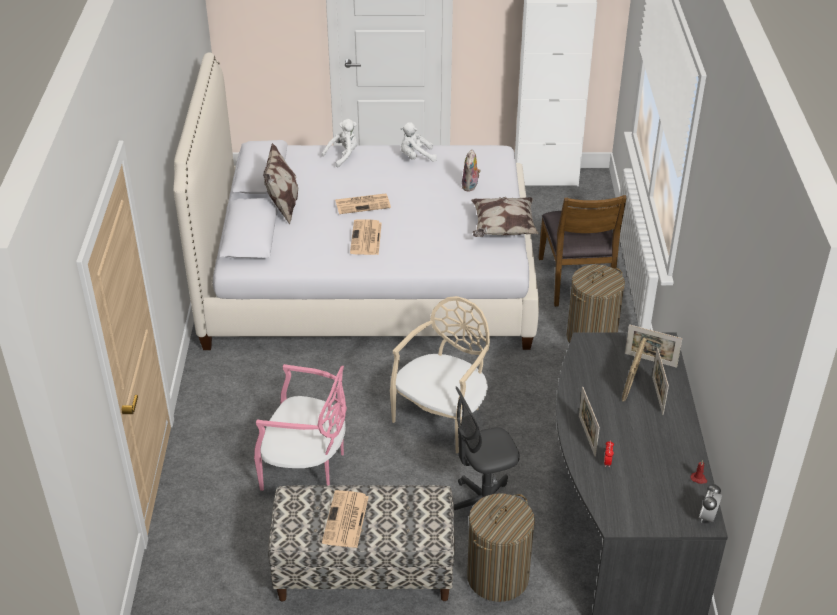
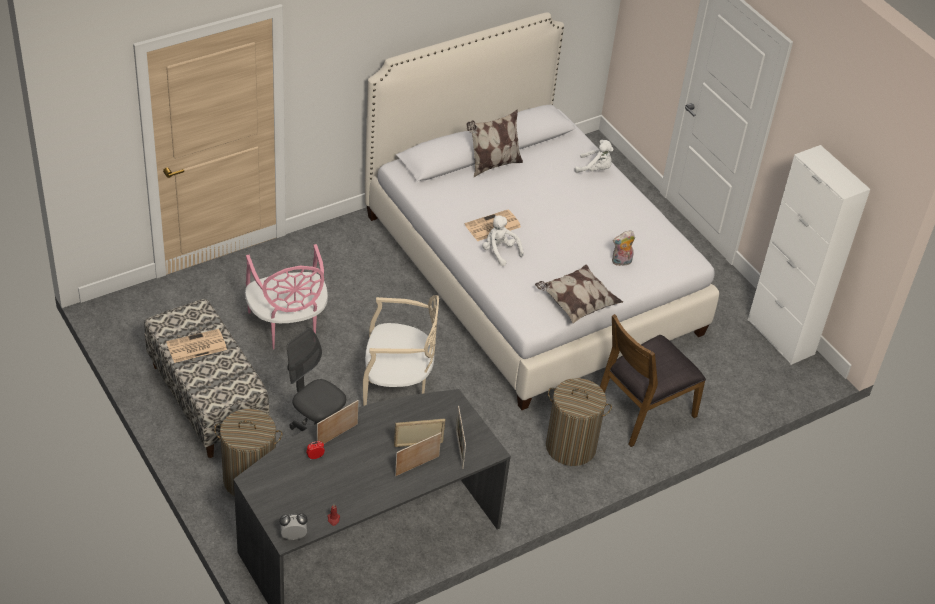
camera: 55 degrees right, 5 degrees up
(363, 204) = (537, 207): newspaper -> none
(416, 157) = (634, 213): white plush toy -> white plush toy (499, 252)

